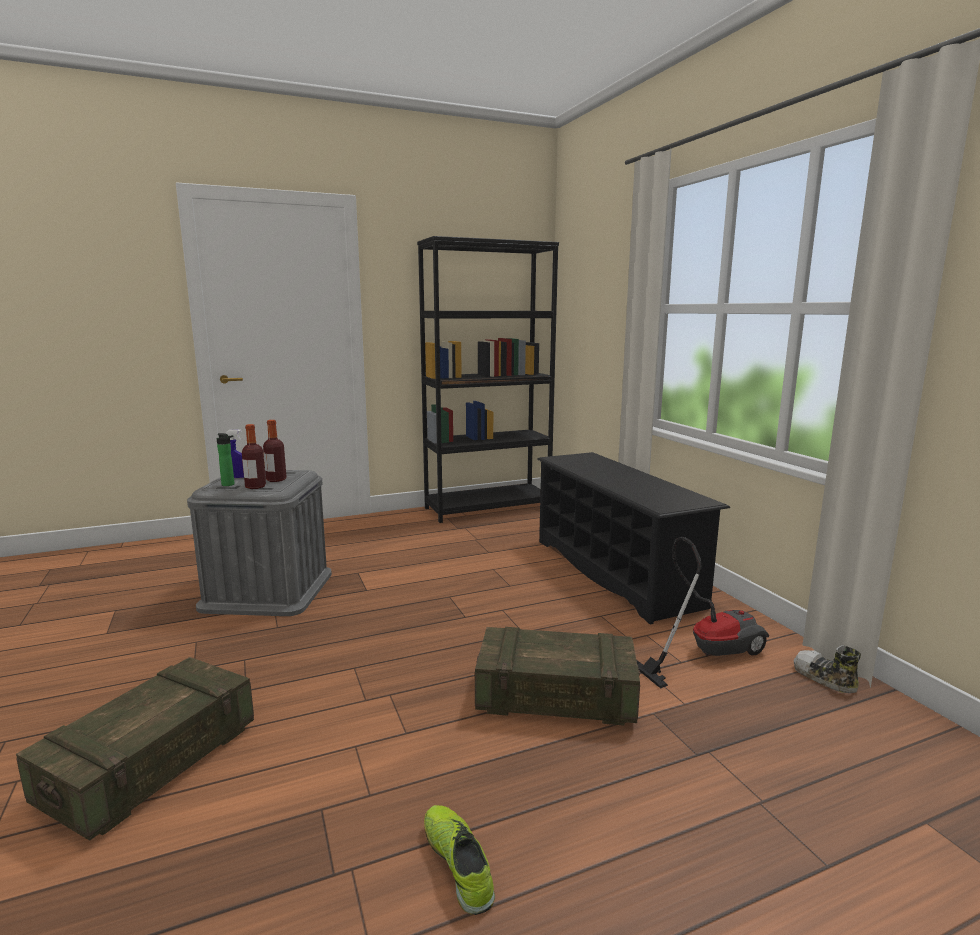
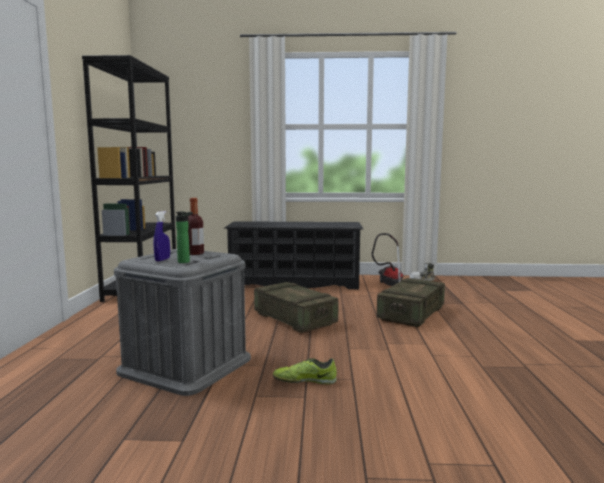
camera: 65 degrees left, 5 degrees down
(152, 765) = (428, 410): crate -> crate (294, 319)
(255, 487) = (207, 257): bottle -> none
(458, 863) = (520, 345): shoe -> shoe (304, 381)

